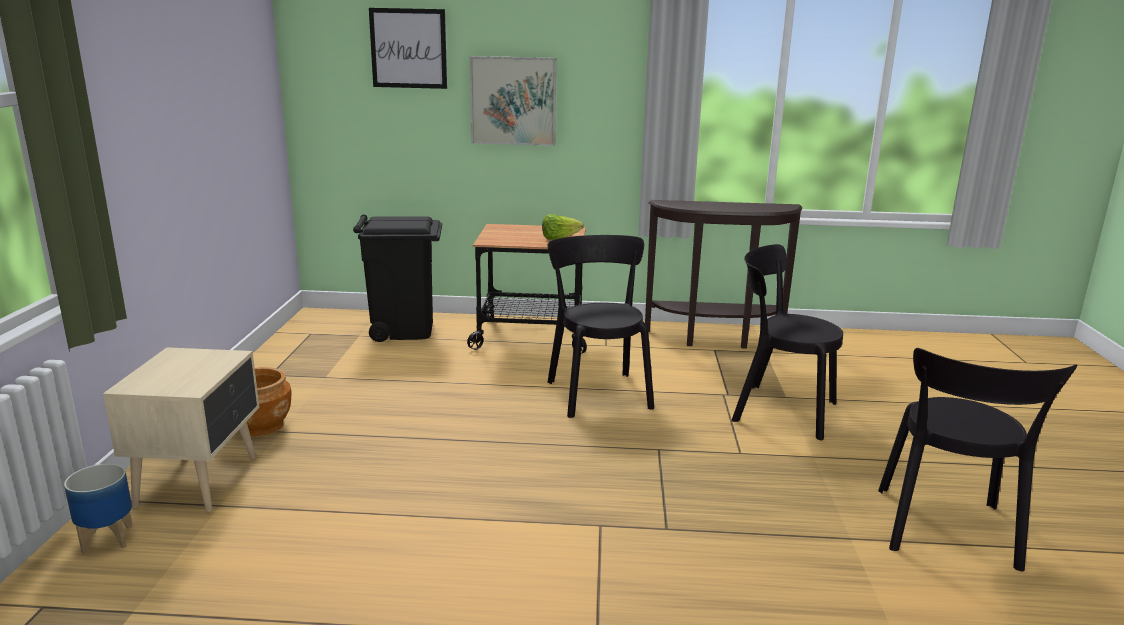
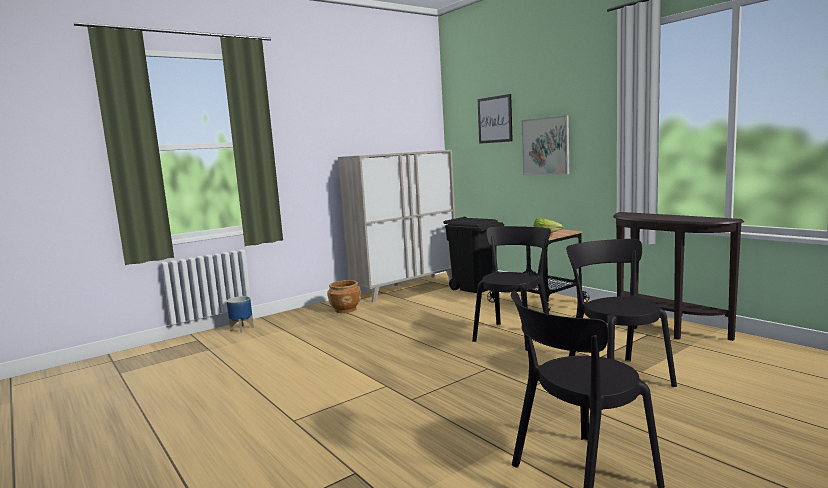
camera: 50 degrees right, 10 degrees down
(201, 480) = (294, 321): beige nightstand -> none
(290, 356) = (405, 288): none -> beige cabinet

